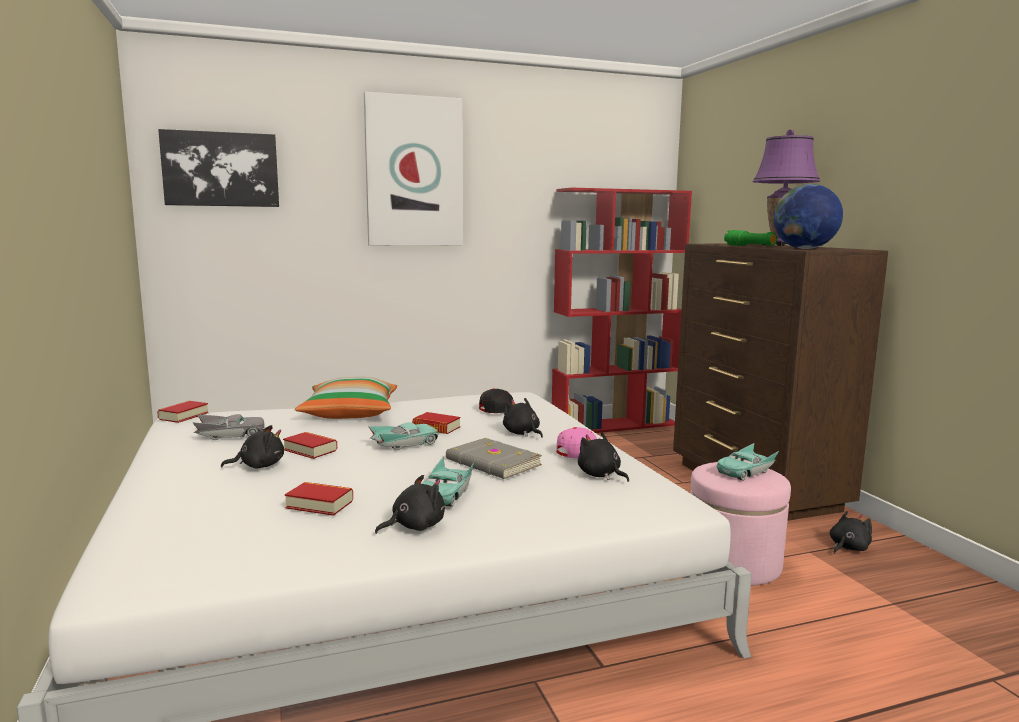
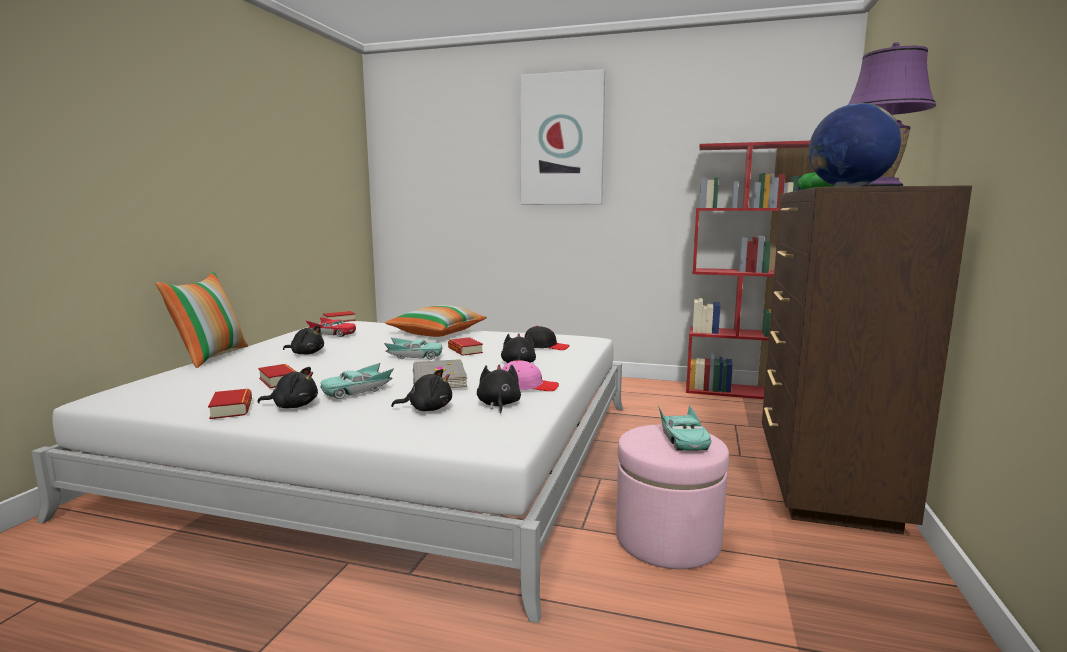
camera: 35 degrees right, 0 degrees up
(115, 497) = (210, 356): none -> pillow
(221, 169) = (420, 147): picture -> none
(231, 435) = (332, 334): grey toy car -> red toy car
(310, 450) = (353, 350): book -> book (231, 409)
(746, 471) = (683, 439): turquoise toy car -> turquoise toy car turned 90 degrees counterclockwise
(848, 548) = (839, 571): black plush toy -> black plush toy (427, 409)

